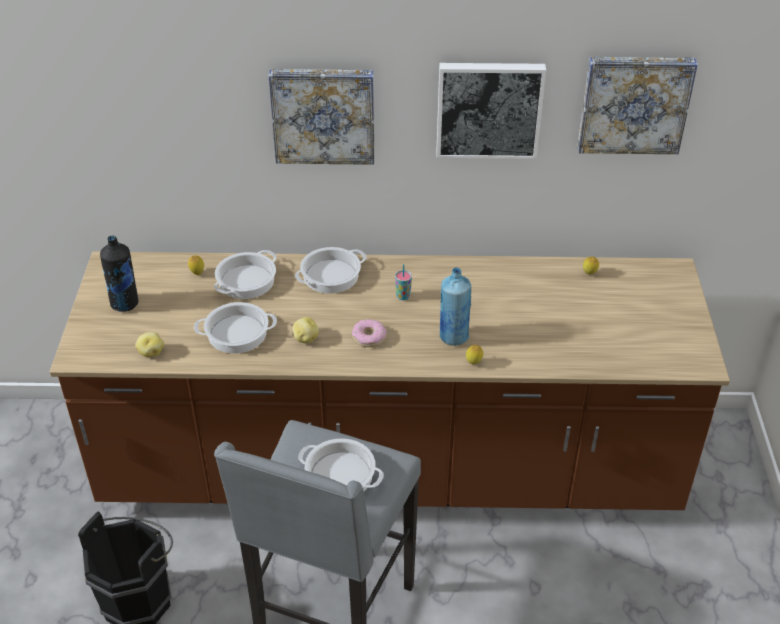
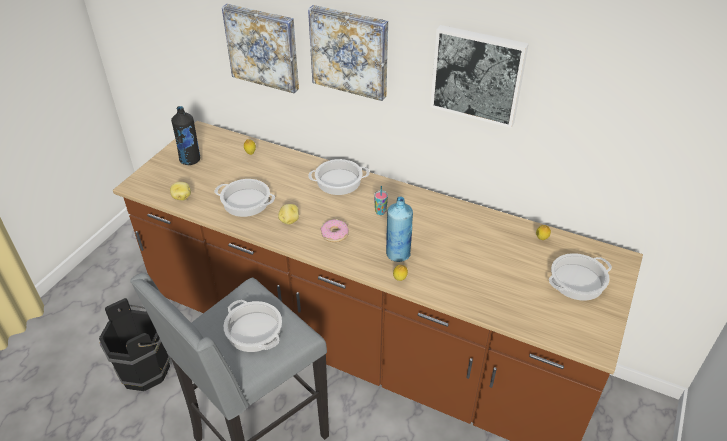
camera: 25 degrees right, 0 degrees up
(246, 281) = (278, 168): cooking pot -> cooking pot (577, 282)
(634, 103) = (606, 98): picture -> picture (263, 47)

